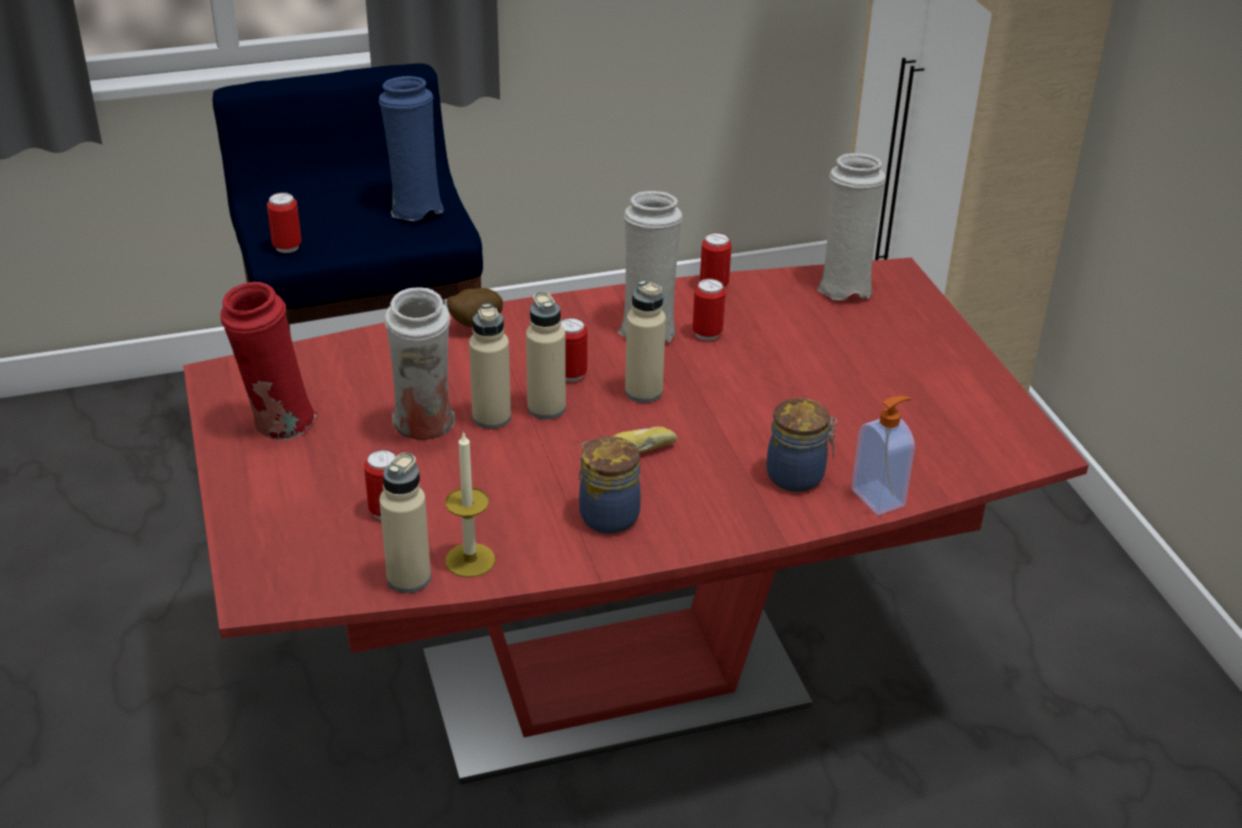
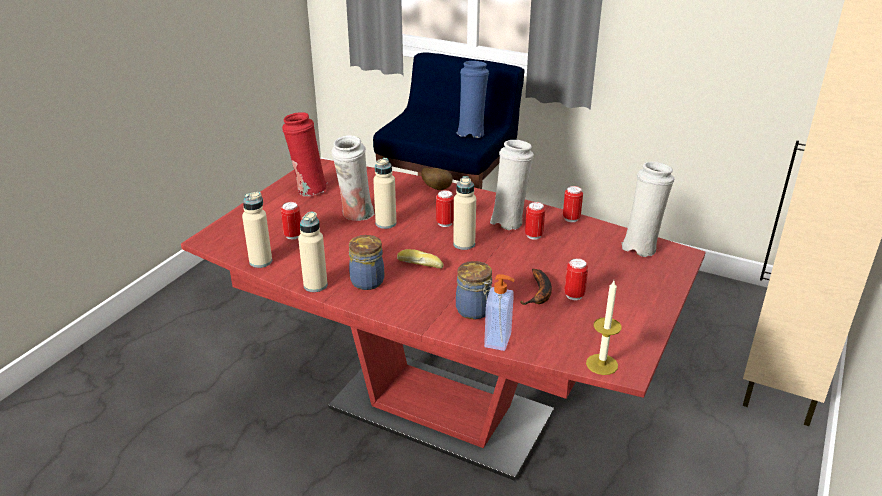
camera: 45 degrees right, 5 degrees down
(287, 247) = (399, 128): can -> can (574, 295)
(470, 560) = (291, 267): candle -> candle (602, 364)
(546, 408) = (413, 230): beige bottle -> beige bottle (315, 285)
(830, 410) = (539, 293): none -> banana

